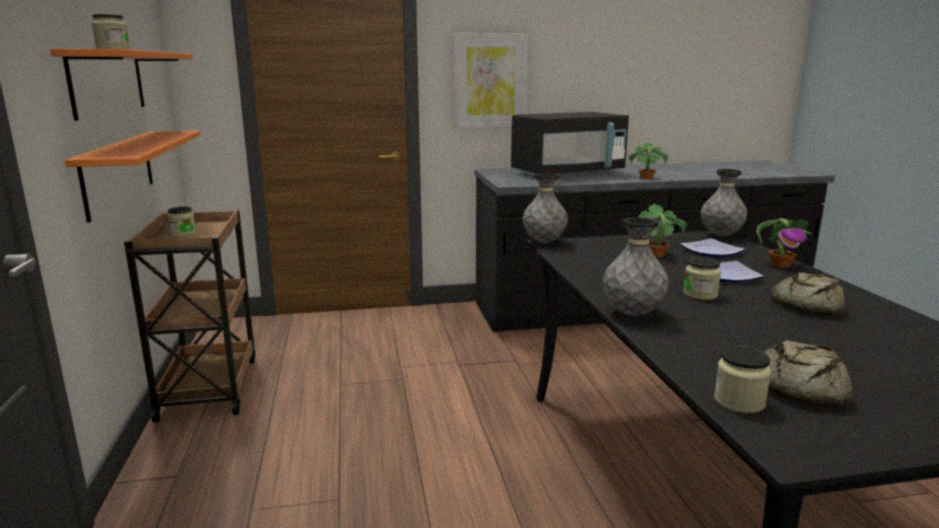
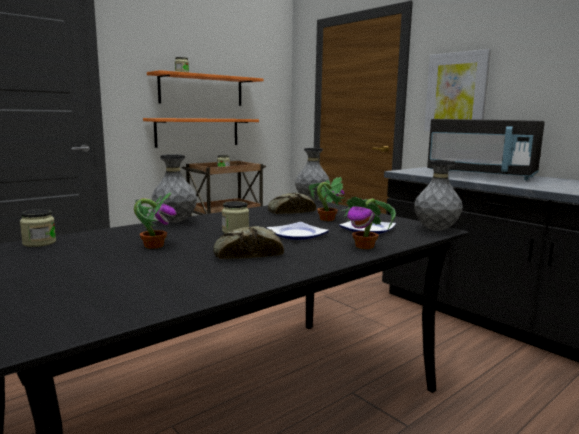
camera: 60 degrees right, 5 degrees down
(645, 178) = (528, 186): potted plant -> potted plant (153, 245)
(796, 385) = (66, 252): bread -> bread (289, 211)

